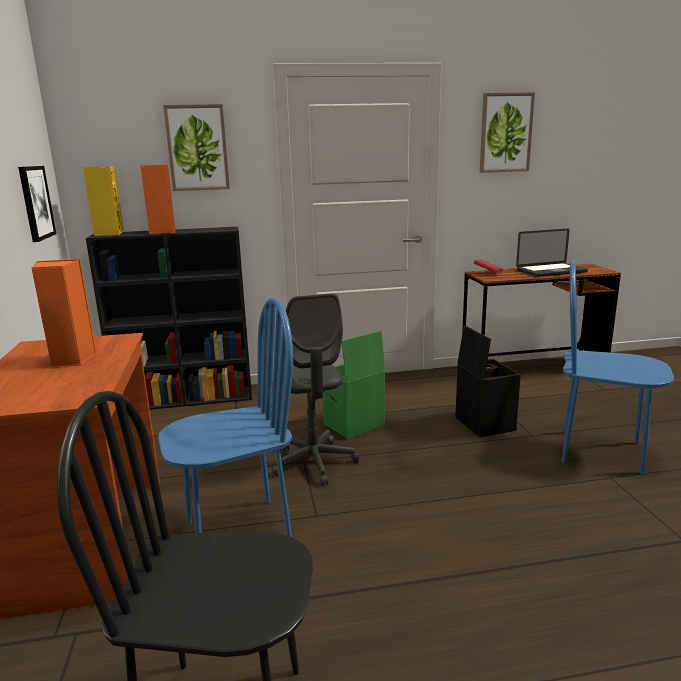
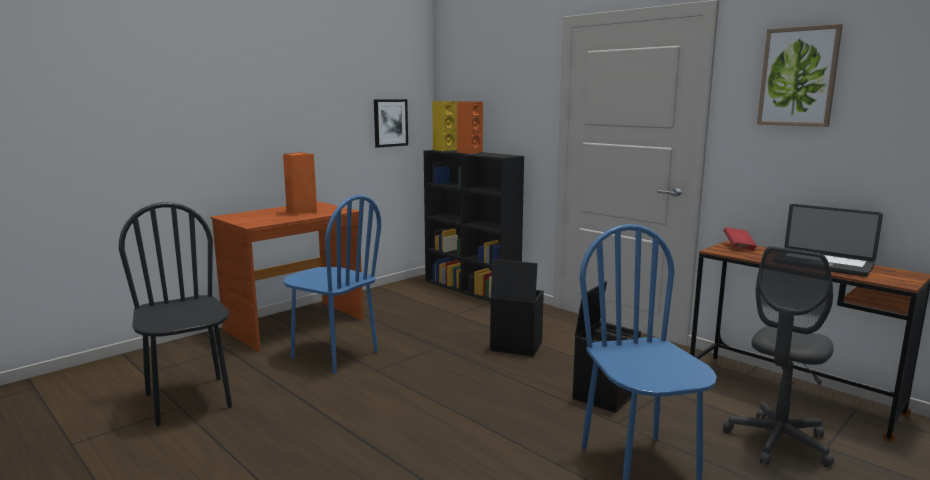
camera: 55 degrees right, 5 degrees down
(197, 148) = (507, 89): picture -> none
(314, 462) = (441, 350): grey office chair -> grey office chair (778, 442)
(354, 425) = (515, 346): green storage box -> black storage box

